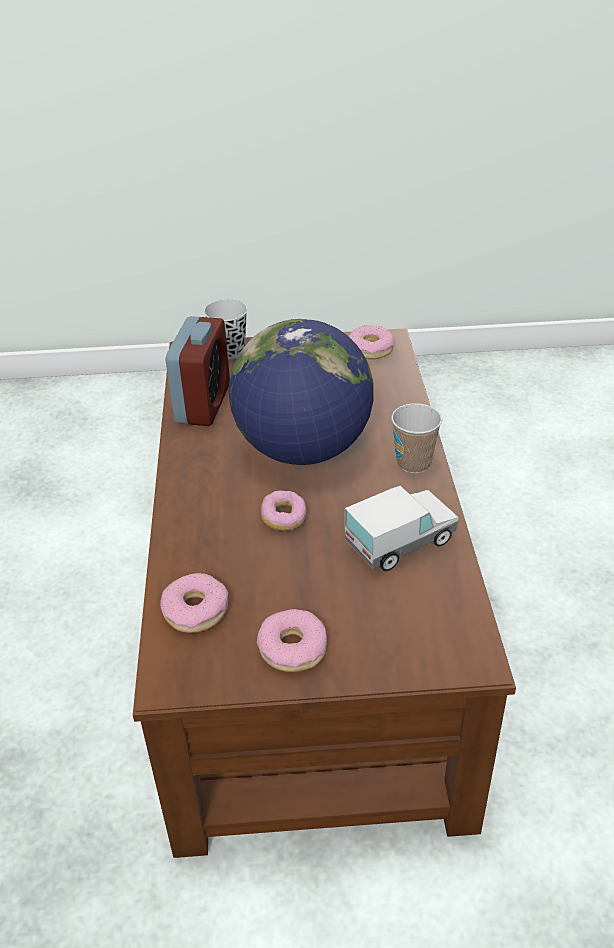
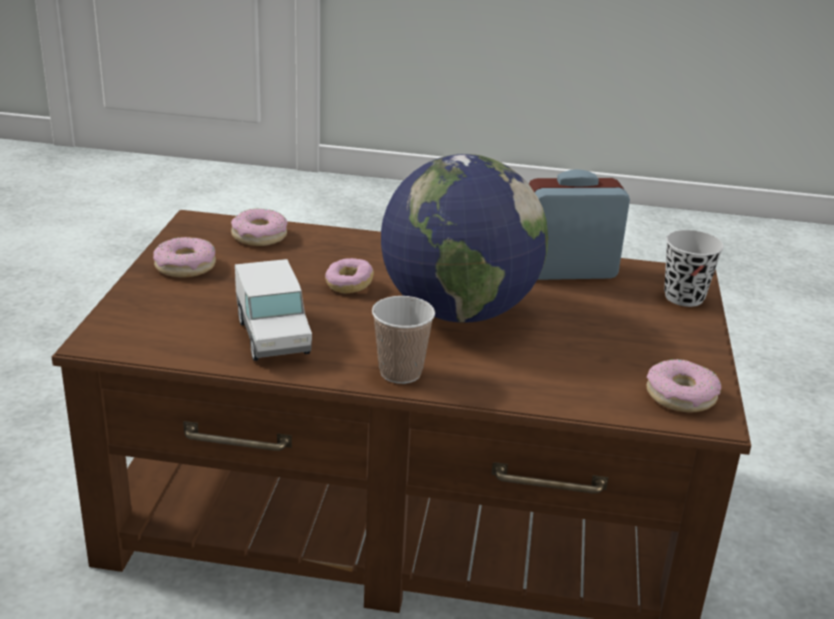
camera: 100 degrees right, 10 degrees down
(203, 404) = (568, 270): alarm clock -> alarm clock turned 150 degrees clockwise

